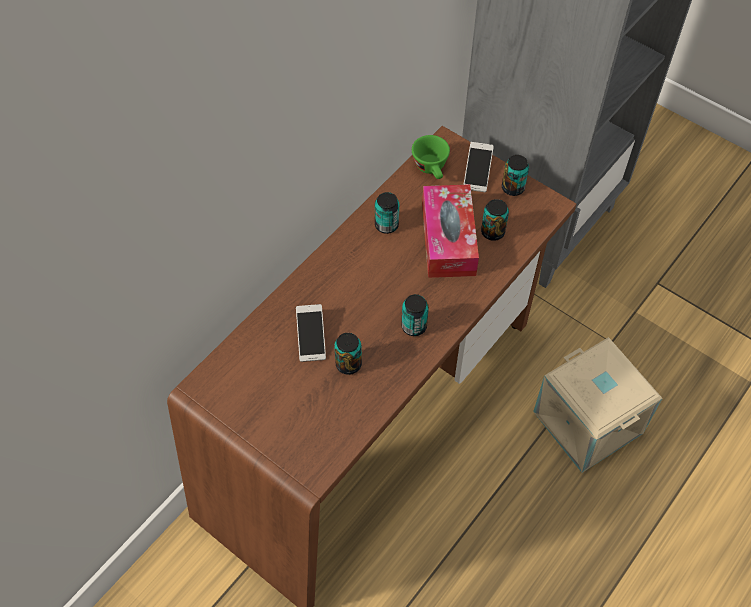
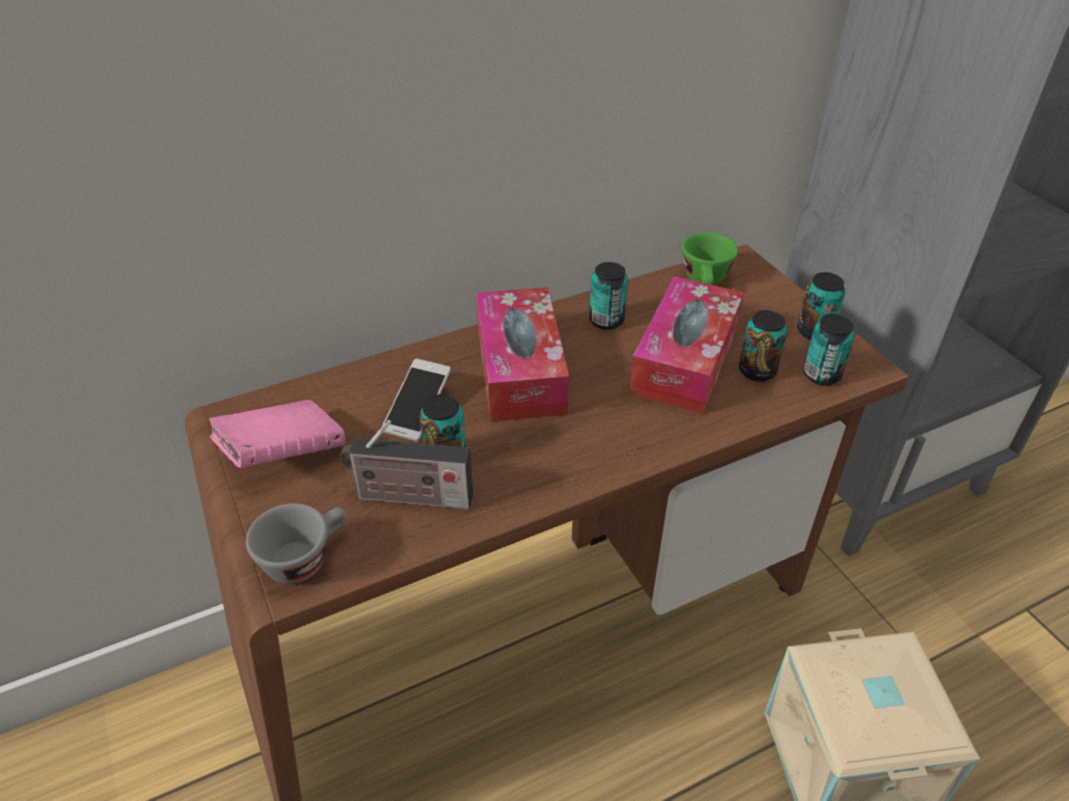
camera: 25 degrees right, 15 degrees down
(252, 400) = (283, 454): none -> pink book
(311, 456) = (305, 557): none -> grey cup
(344, 397) = (409, 497): none -> radio
(355, 284) = (520, 370): none -> tissue box
(414, 326) = (571, 444): can -> can (821, 375)
(477, 172) = (770, 301): phone -> none

